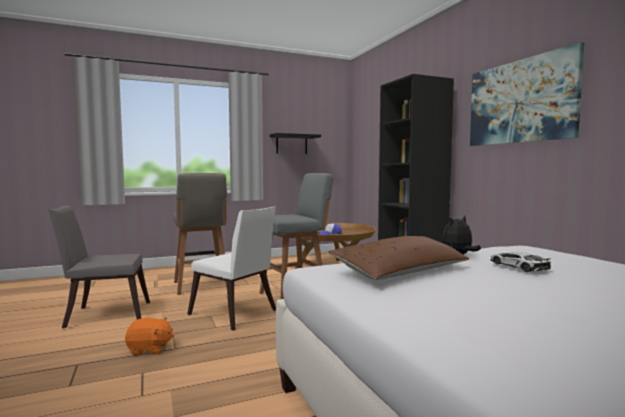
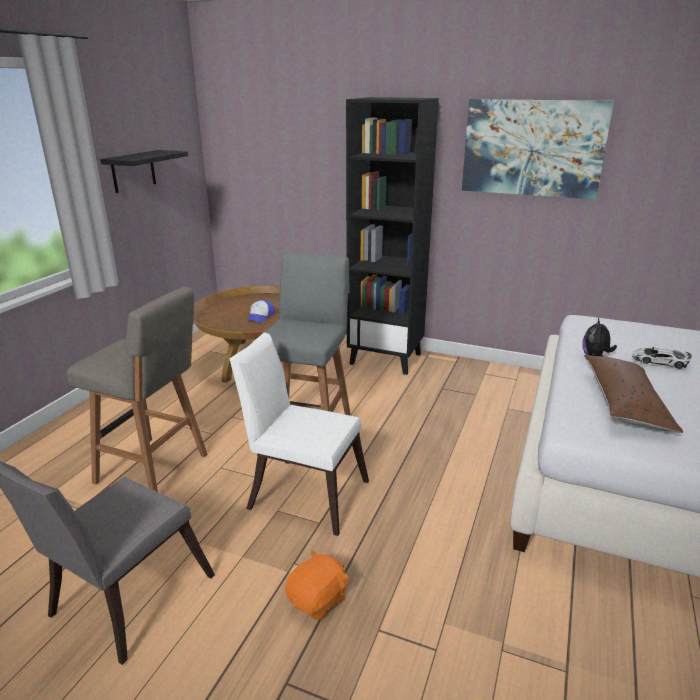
camera: 45 degrees left, 20 degrees up
(235, 314) = (303, 492): white chair -> white chair turned 150 degrees counterclockwise

